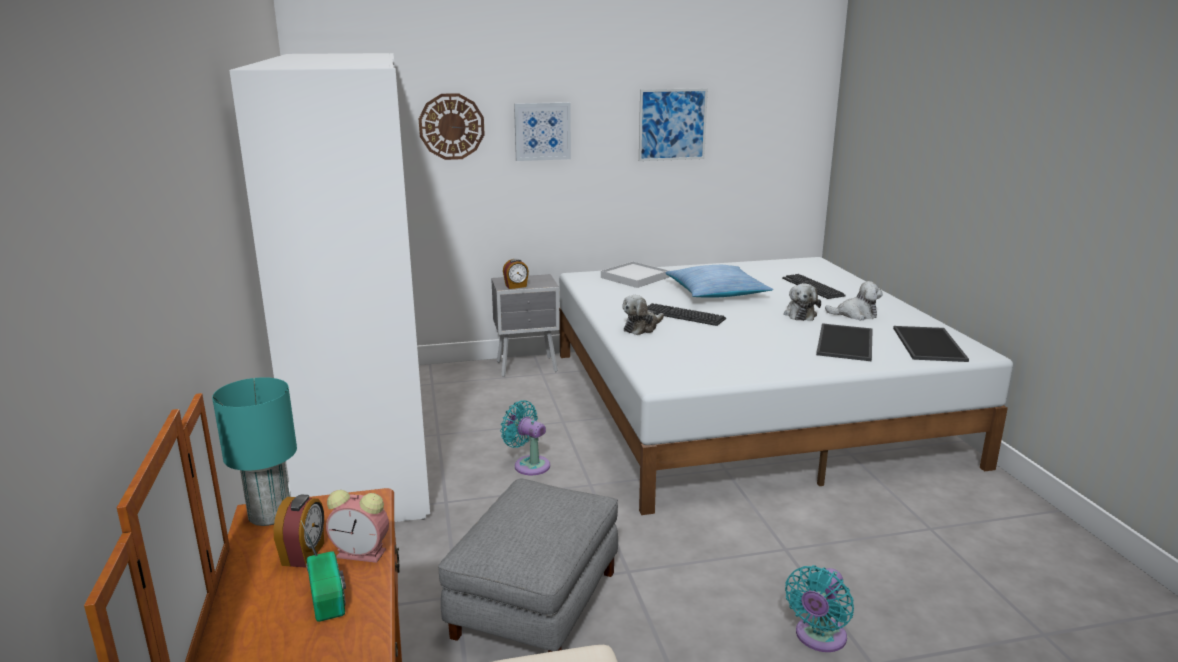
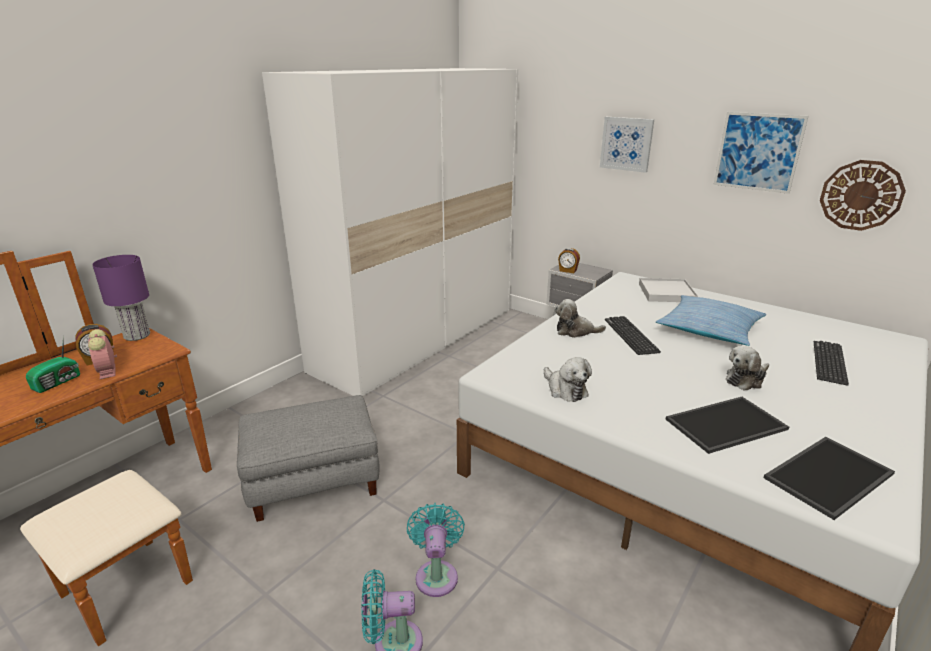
camera: 50 degrees right, 5 degrees up
(271, 514) = (138, 335): turquoise table lamp -> purple table lamp
(451, 126) = (556, 132): wall clock -> wall clock (861, 195)
(529, 464) = (458, 400): turquoise fan -> turquoise fan (436, 574)
(855, 315) = (811, 407): plush toy -> plush toy (565, 390)

